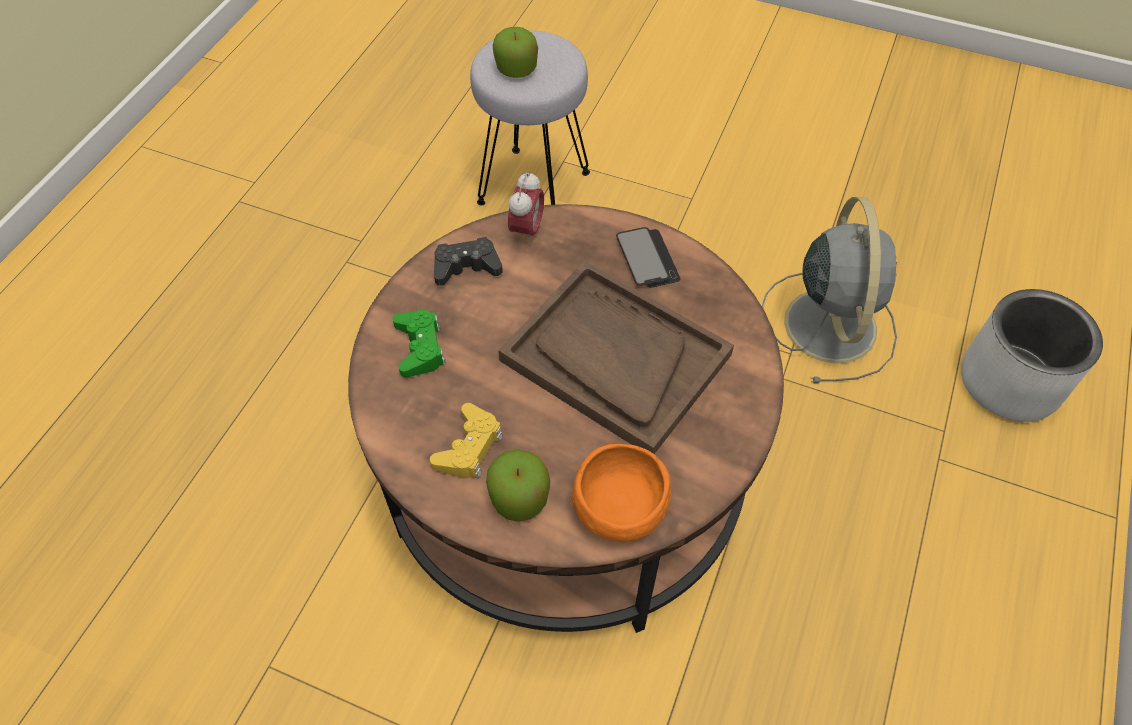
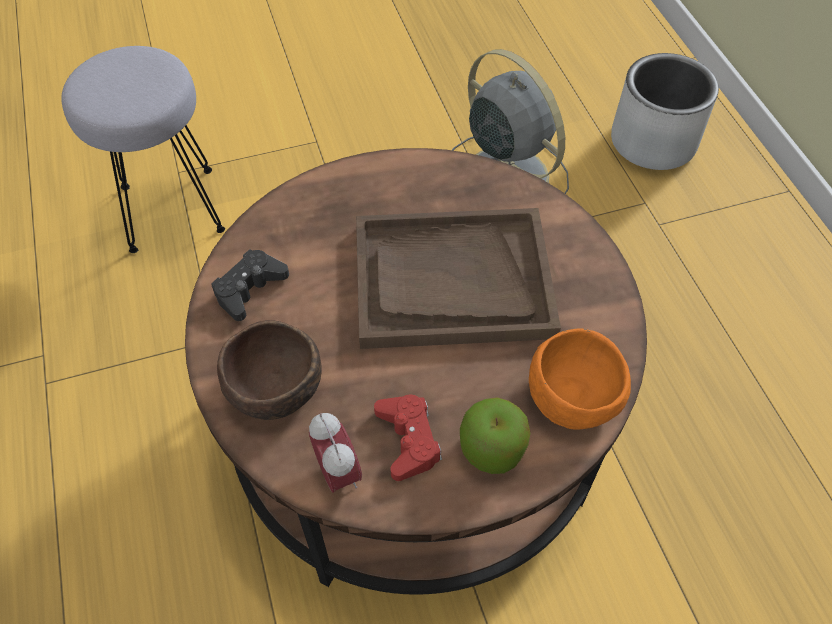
camera: 40 degrees left, 0 degrees up
(420, 347) = (277, 386): green game controller -> brown bowl
(469, 447) = (408, 440): yellow game controller -> red game controller
(516, 69) = (119, 93): apple -> none
(527, 230) = (273, 224): alarm clock -> alarm clock (338, 472)
(647, 259) = (398, 185): phone -> none

